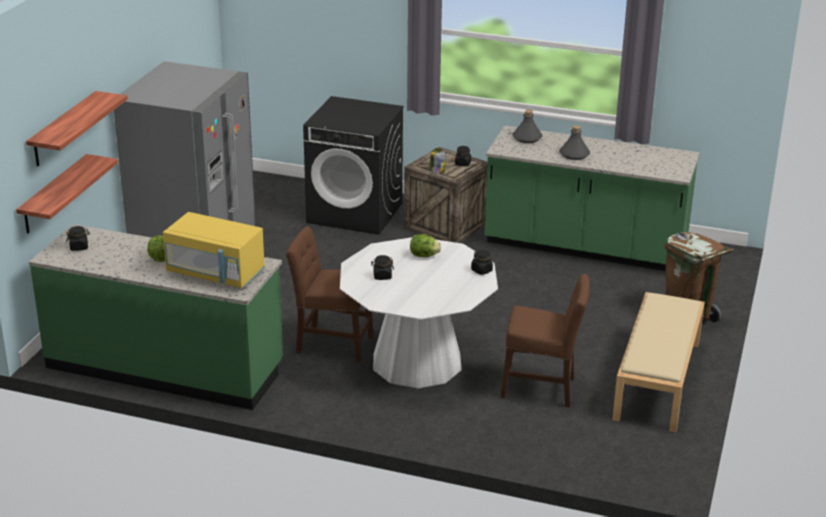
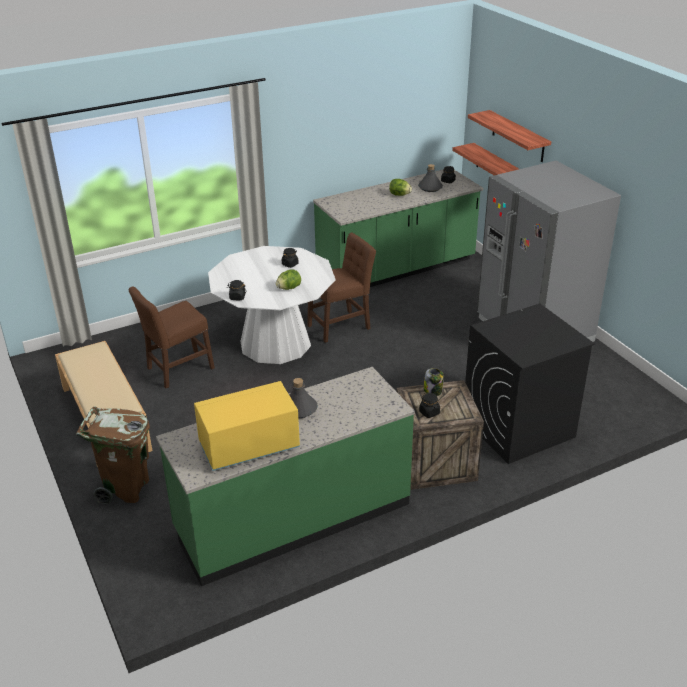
camera: 135 degrees right, 5 degrees up
(216, 273) = (356, 202): yellow microwave -> yellow microwave (248, 446)
(527, 138) = (368, 405): grey bottle -> grey bottle (430, 188)

